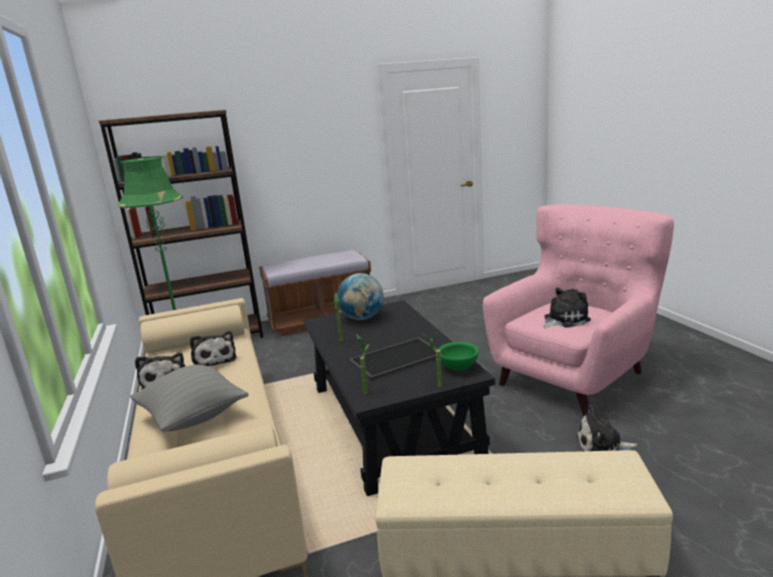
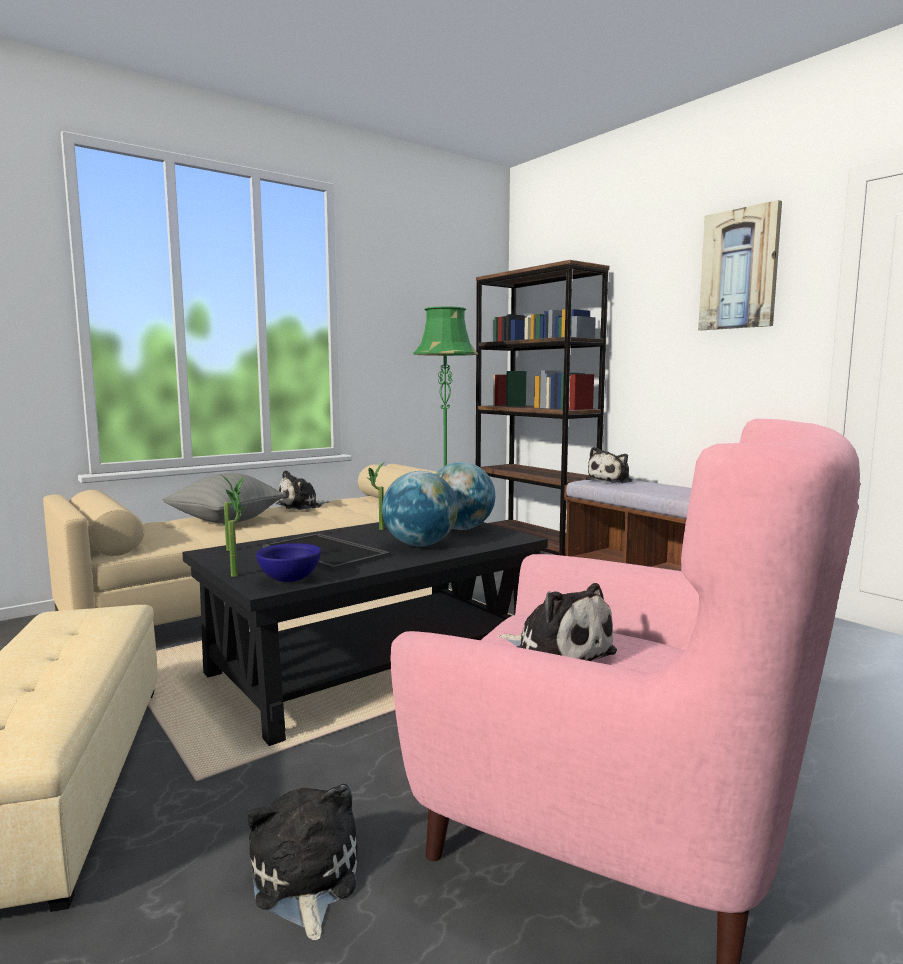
camera: 70 degrees right, 10 degrees down
(214, 360) = (349, 510): plush toy -> plush toy (611, 481)
(326, 116) = (739, 269): none -> picture
(396, 330) = (420, 545): none -> globe
(459, 367) = (290, 580): green bowl -> blue bowl

